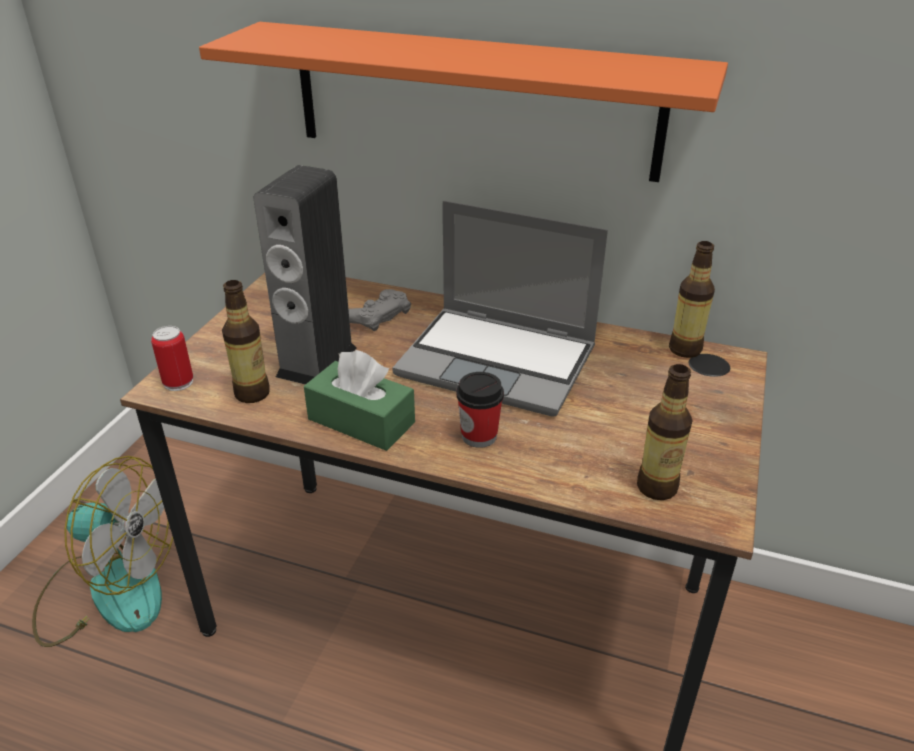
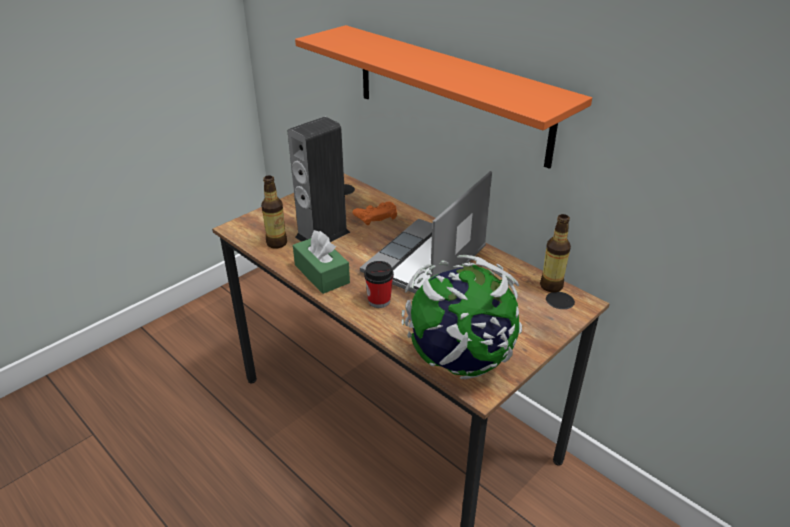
camera: 25 degrees right, 0 degrees up
(109, 590) = (214, 340): fan -> none
(178, 382) = (245, 227): can -> none
(377, 315) = (376, 216): grey game controller -> orange game controller
(500, 362) = (425, 262): laptop -> laptop turned 75 degrees clockwise
(657, 487) = (459, 361): bottle -> globe

